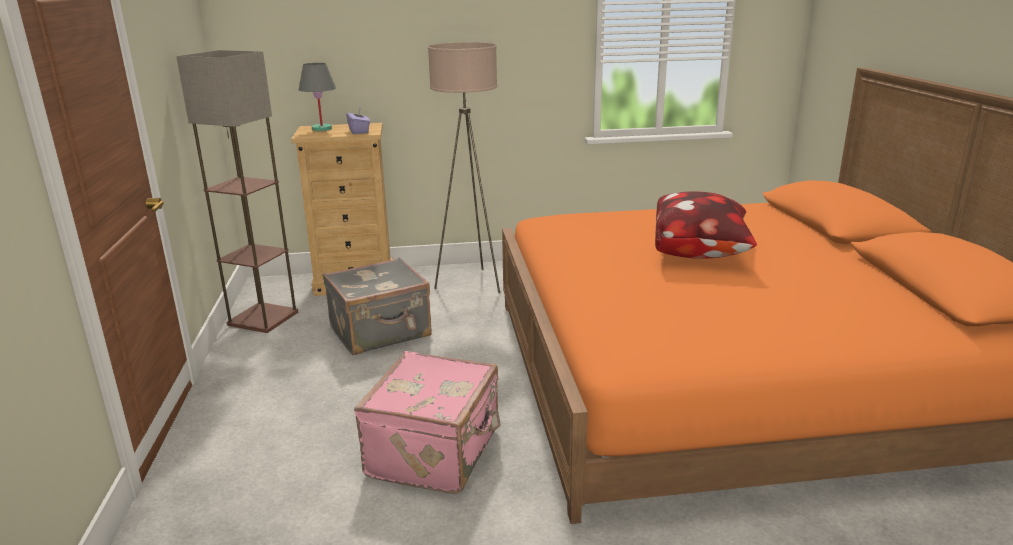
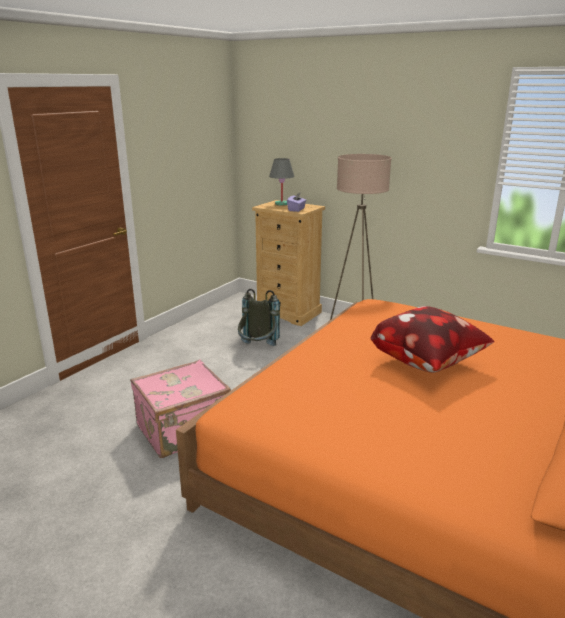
camera: 40 degrees right, 0 degrees up
(263, 319) = (214, 318): floor lamp -> none
(381, 332) = (258, 349): grey suitcase -> grey backpack

